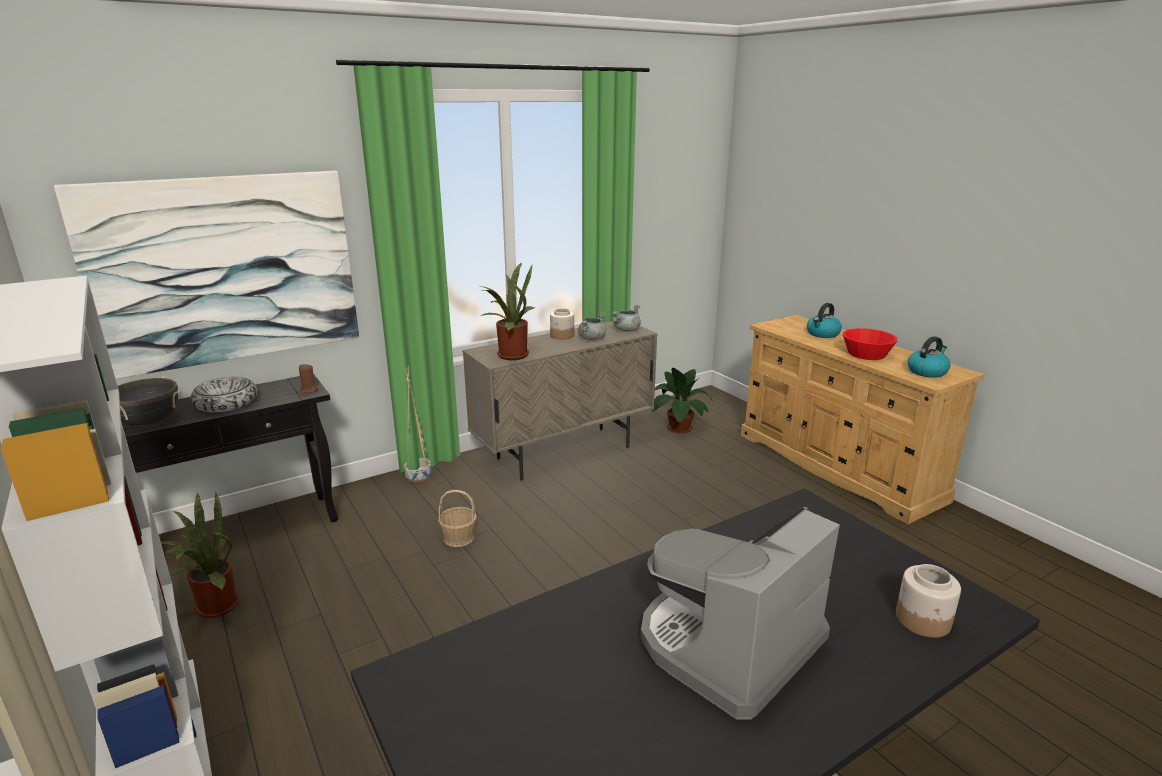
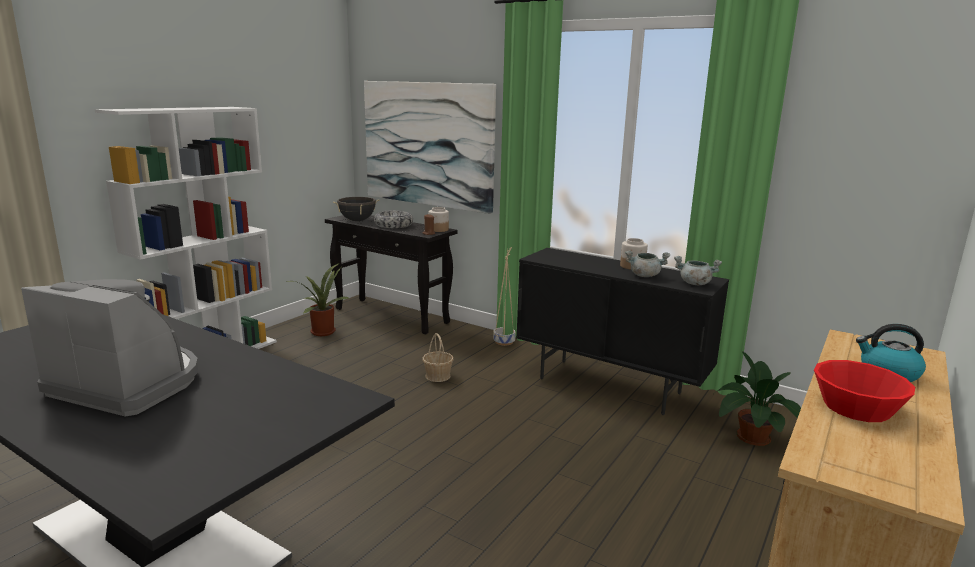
camera: 65 degrees right, 5 degrees down
(510, 355) = (557, 259): potted plant -> none
(564, 453) = (609, 386): beige cabinet -> black cabinet
(923, 620) = (153, 464): jar -> jar (438, 229)
(927, 371) = (861, 459): kettle -> none

